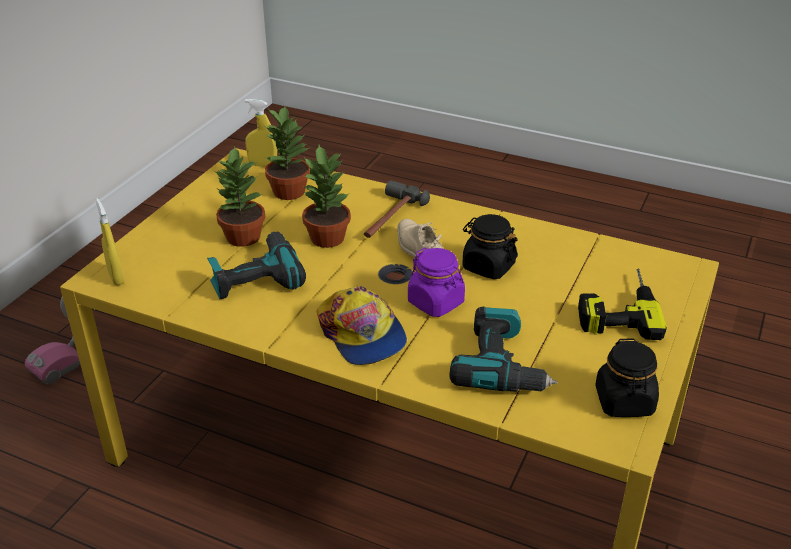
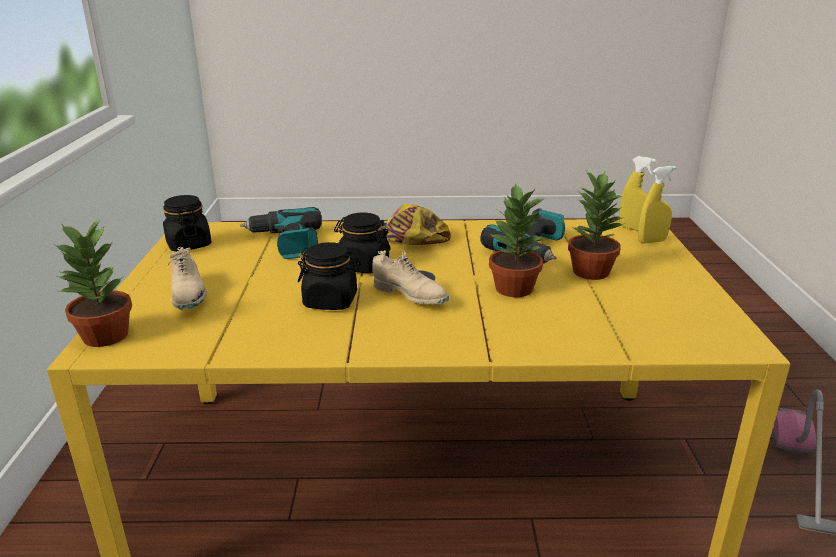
camera: 155 degrees right, 10 degrees down
(263, 165) = (708, 346): yellow spray bottle -> yellow spray bottle (652, 241)
(288, 191) = (623, 322): potted plant -> potted plant (106, 336)
(389, 218) = (475, 321): hammer -> none
(436, 302) = (363, 266): purple jar -> black jar
(616, 308) = (189, 296): power drill -> beige shoe

